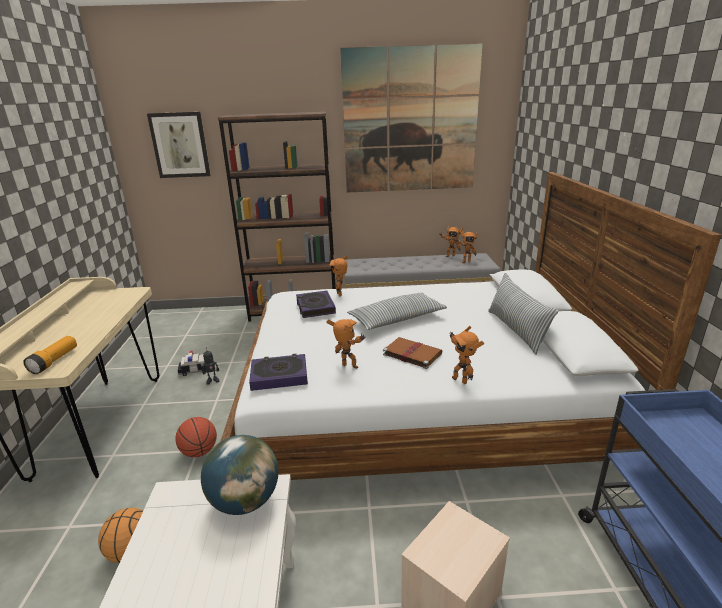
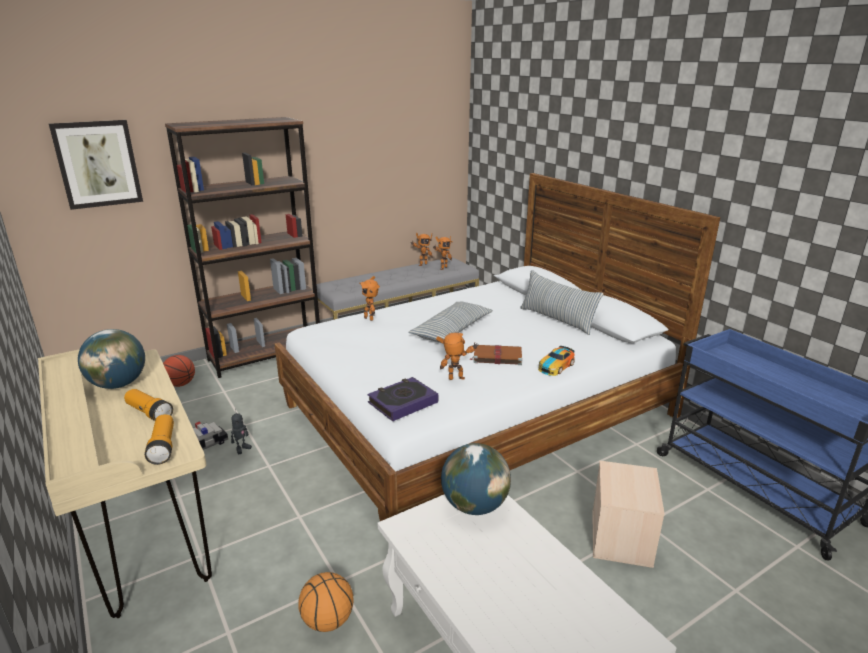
camera: 30 degrees left, 0 degrees up
(83, 333) = (149, 413): none -> flashlight
(97, 307) = (118, 384): none -> globe
(199, 452) = (303, 517): basketball -> basketball (180, 384)
(315, 307) = (362, 335): book -> none
(410, 121) = (373, 125): picture -> none
(461, 379) = (555, 366): toy robot -> toy car

